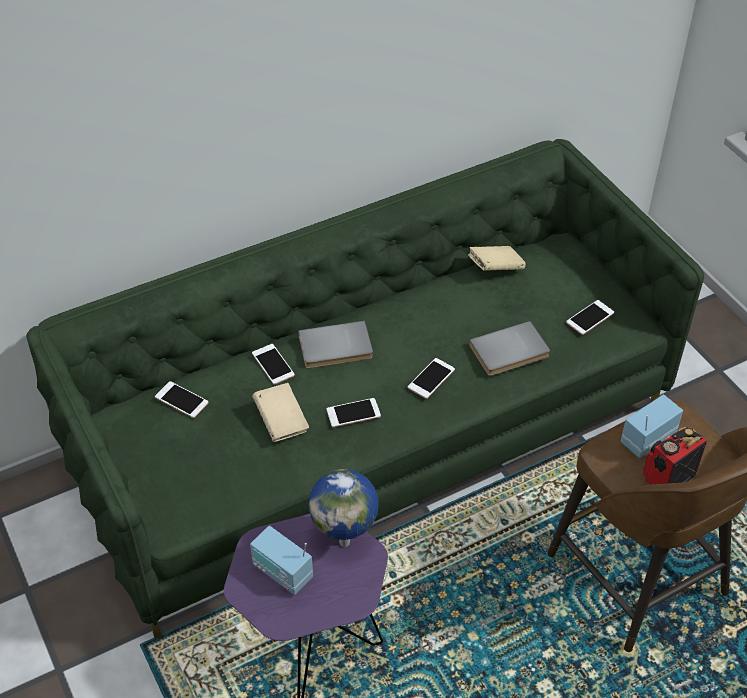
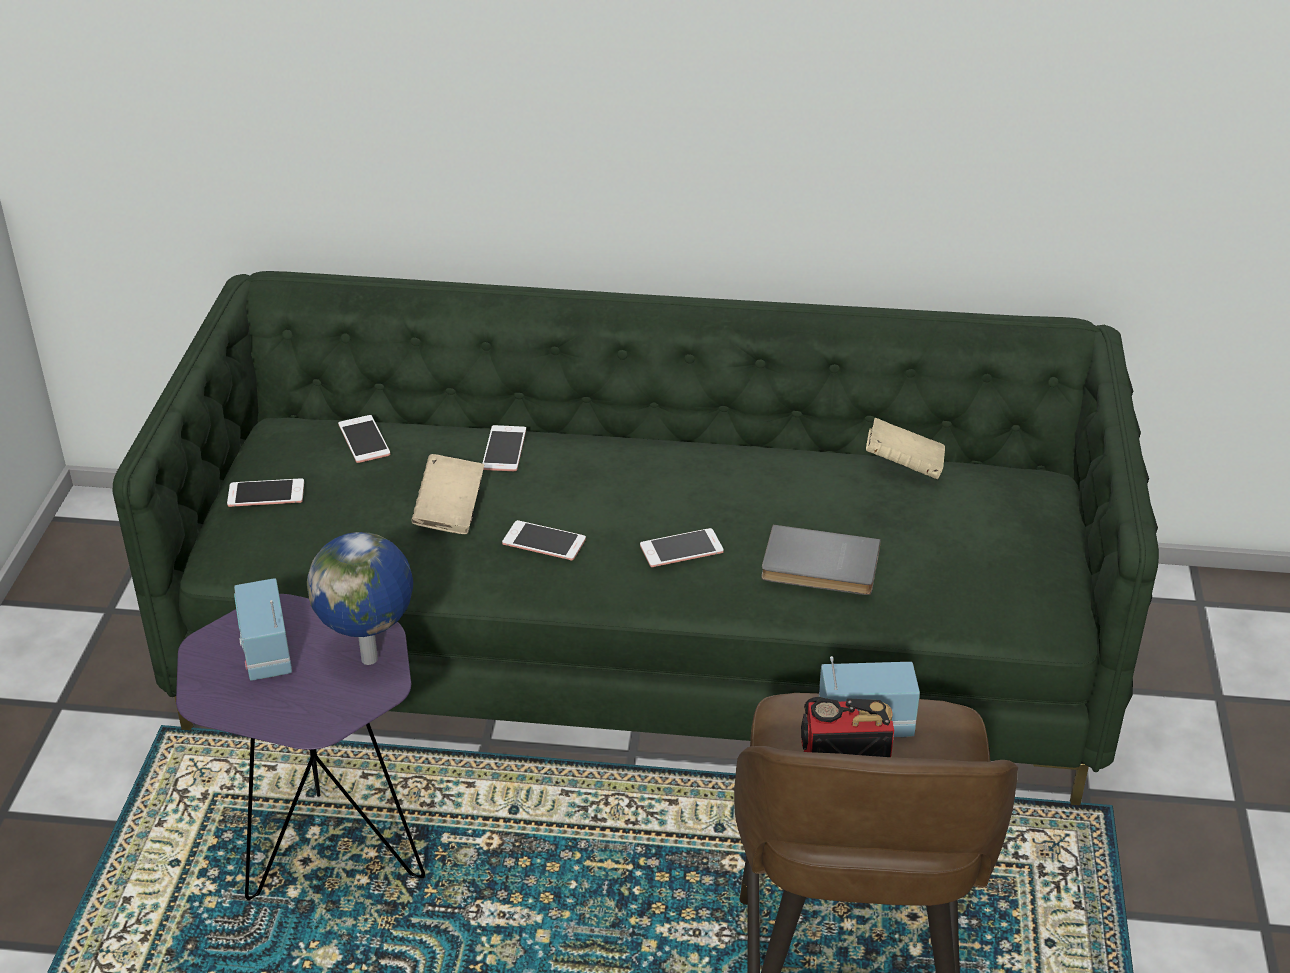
camera: 35 degrees right, 10 degrees down
(336, 349) = (596, 465): grey book -> none
(590, 318) = (981, 578): phone -> phone (266, 494)

